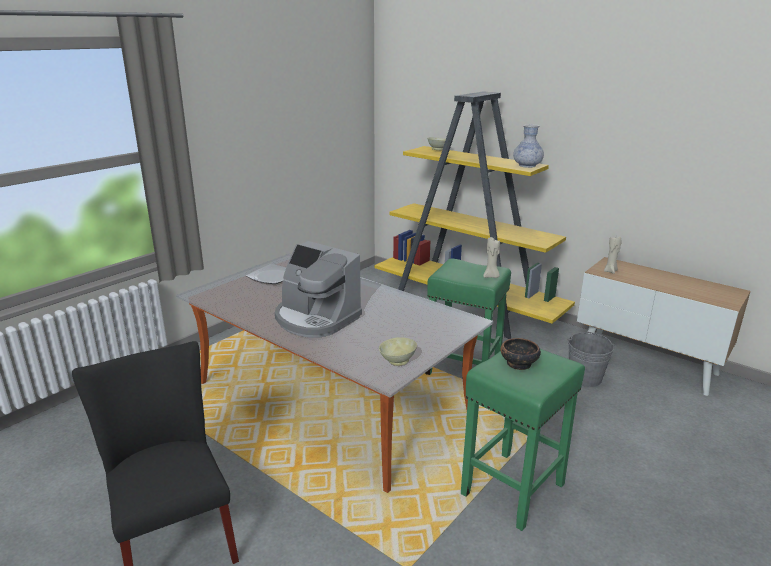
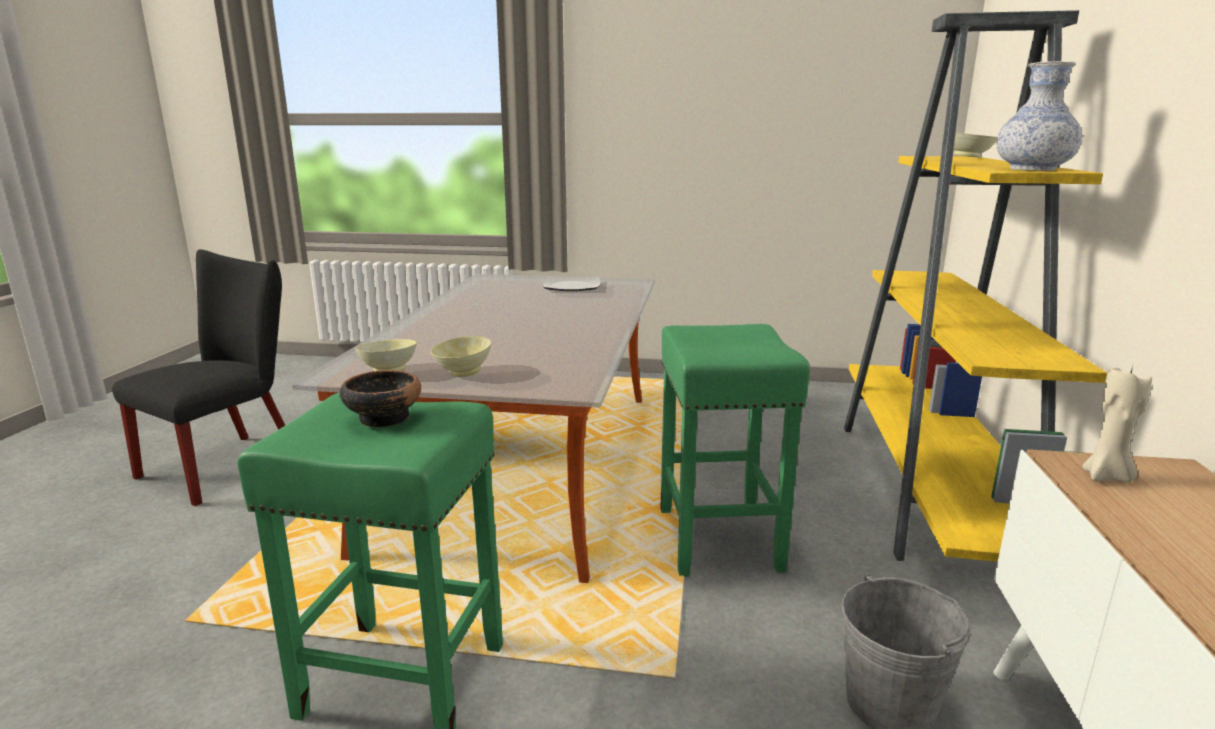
camera: 60 degrees right, 5 degrees down
(316, 319) = (476, 319): coffee machine -> none
(421, 342) = (462, 372): none -> beige bowl
(491, 276) = (734, 353): beige candle -> none

